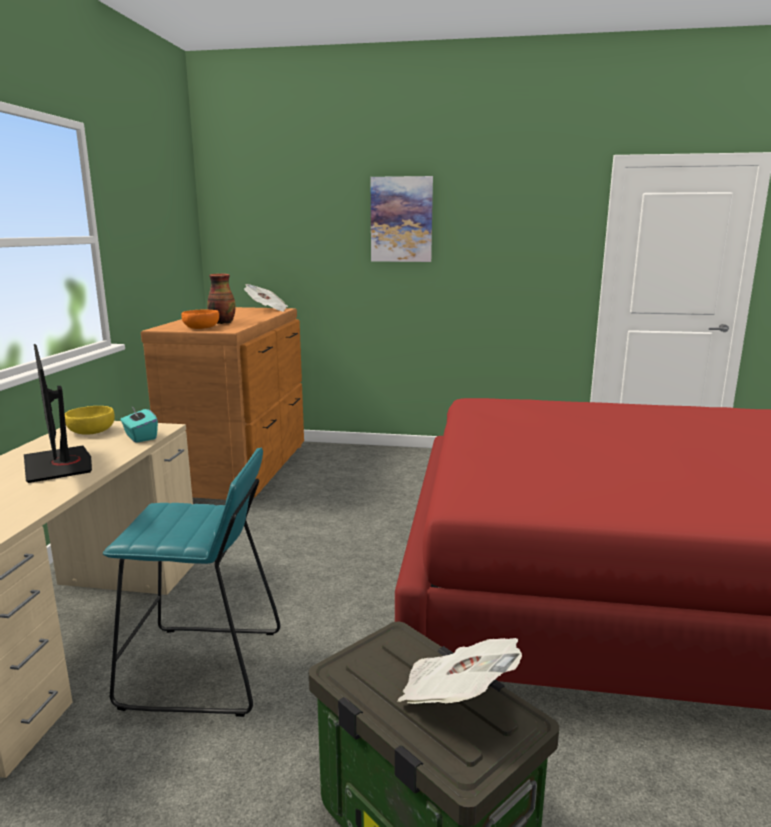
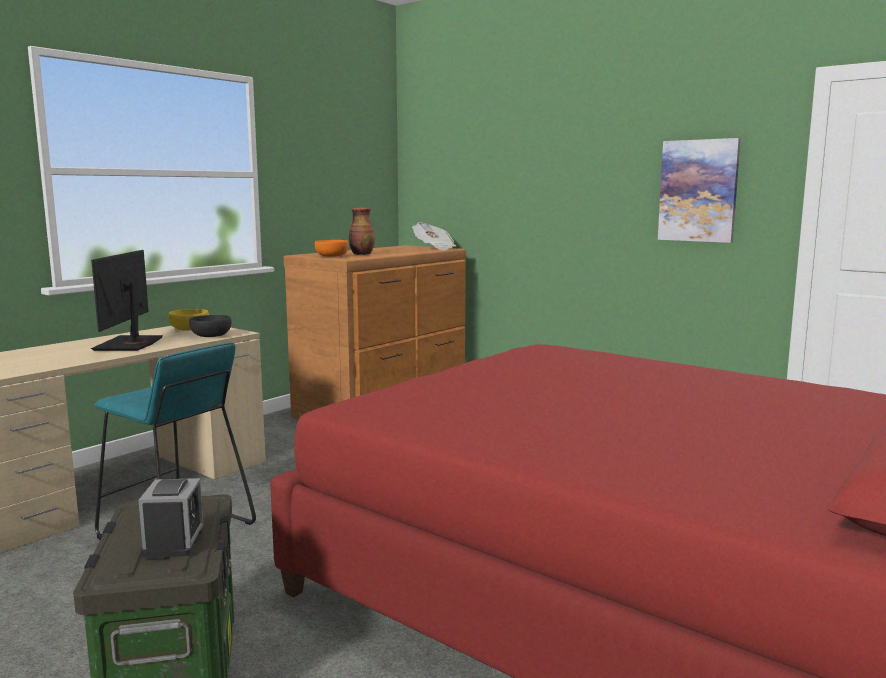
camera: 30 degrees right, 5 degrees down
(140, 437) = (211, 336): turquoise tissue box -> black bowl
(401, 219) = (572, 156): picture -> picture (698, 191)
(456, 697) = (174, 541): newspaper -> alarm clock

